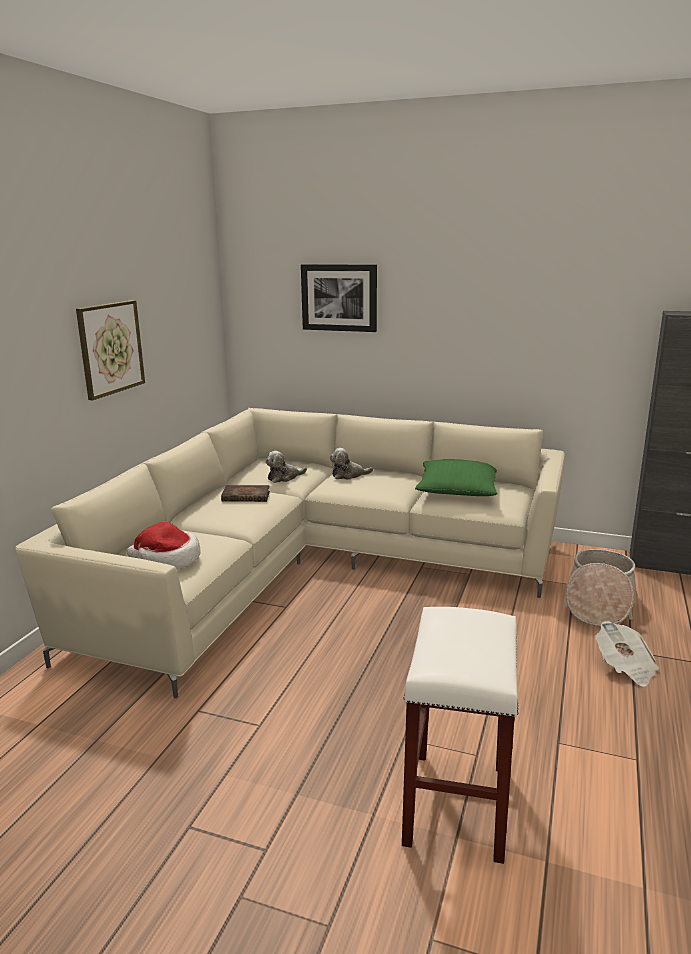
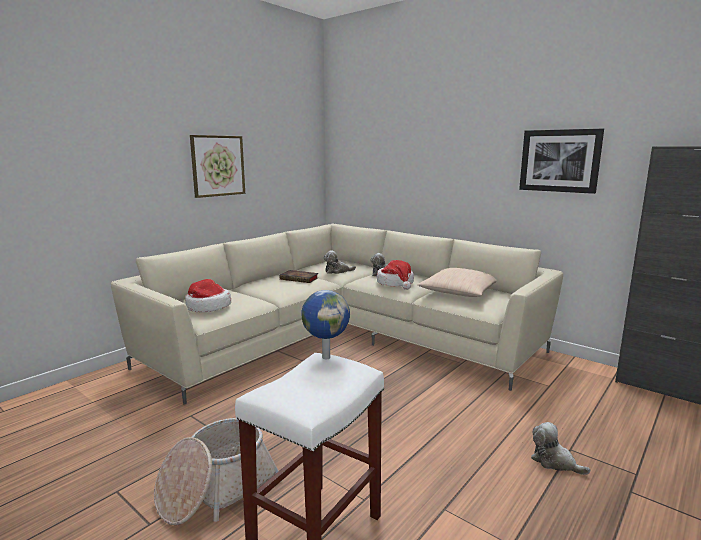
camera: 20 degrees right, 5 degrees down
(339, 297) = (397, 144): picture -> picture (559, 161)
(375, 487) = (396, 283): none -> hat
(450, 611) = (326, 357): none -> globe
(457, 490) = (459, 292): green pillow -> beige pillow
(598, 604) = (562, 405): basket -> basket (216, 489)
(625, 667) = (554, 461): newspaper -> plush toy

